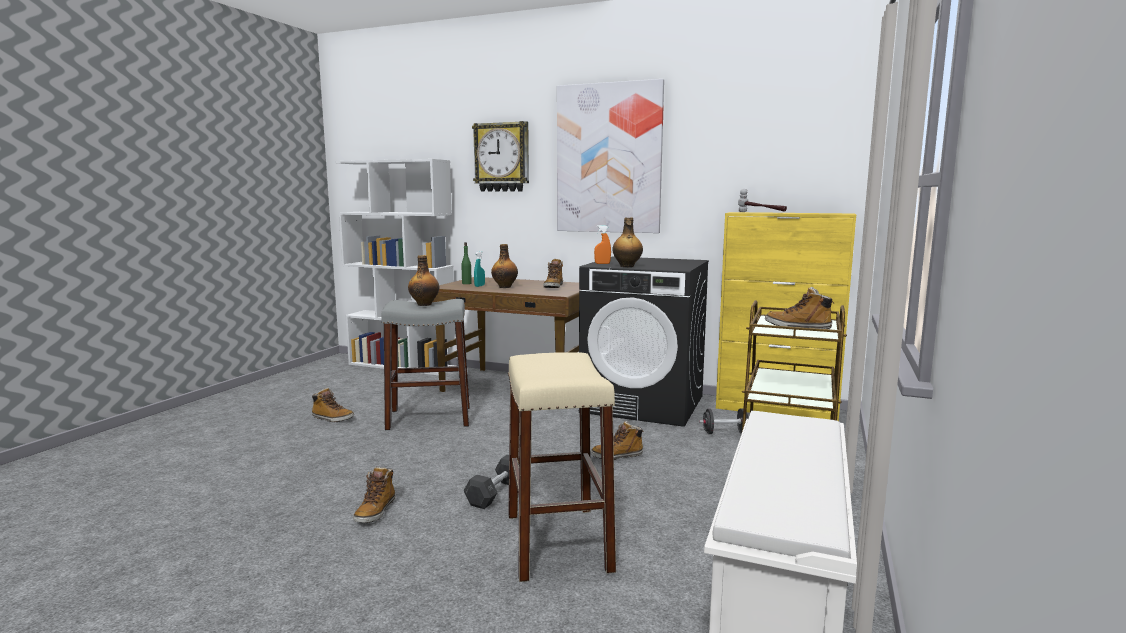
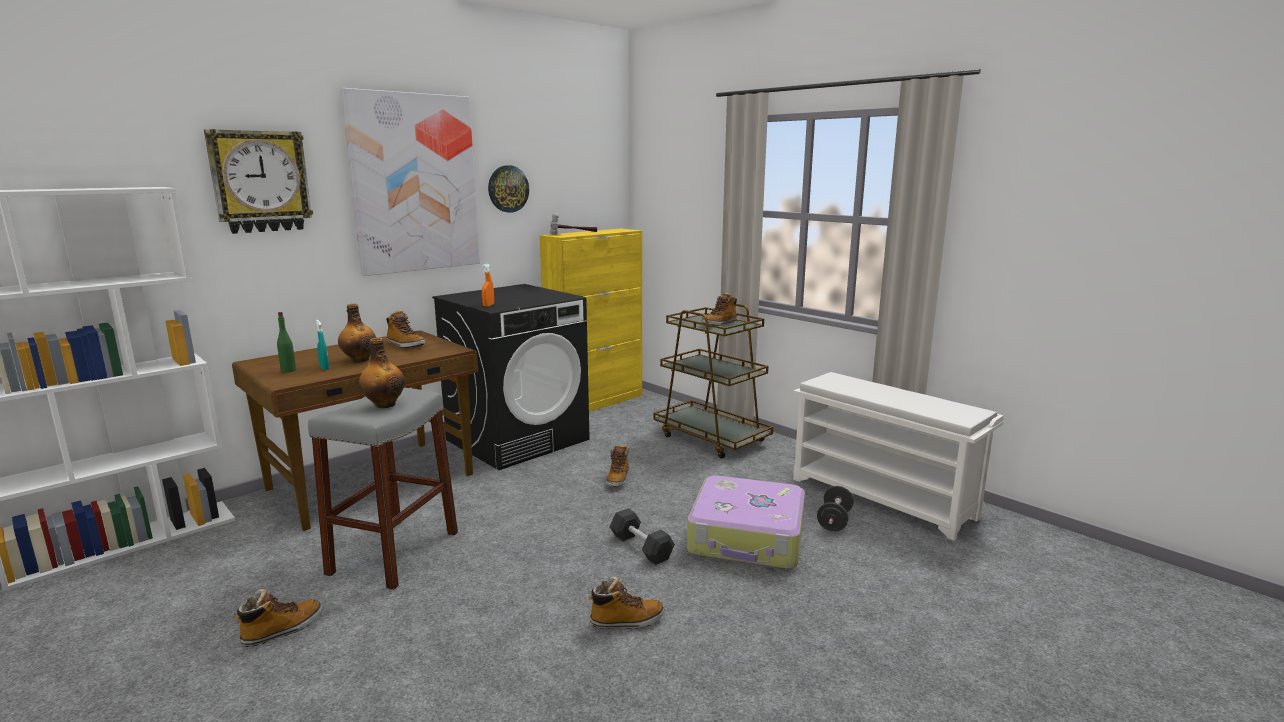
camera: 65 degrees left, 5 degrees up
(375, 511) = (626, 621): boot -> boot turned 45 degrees counterclockwise
(557, 542) = (747, 538): beige stool -> suitcase
(627, 266) = (524, 303): bottle -> none
(701, 164) = (508, 189): none -> wall clock
(725, 433) = (618, 431): black dumbbell -> black dumbbell (834, 521)

